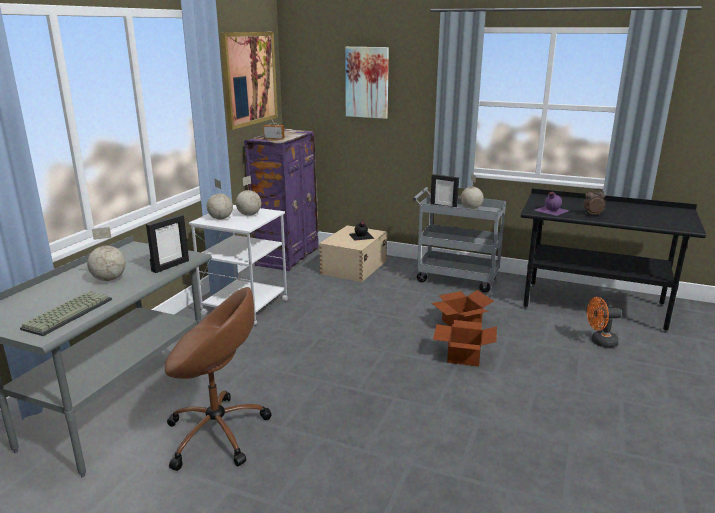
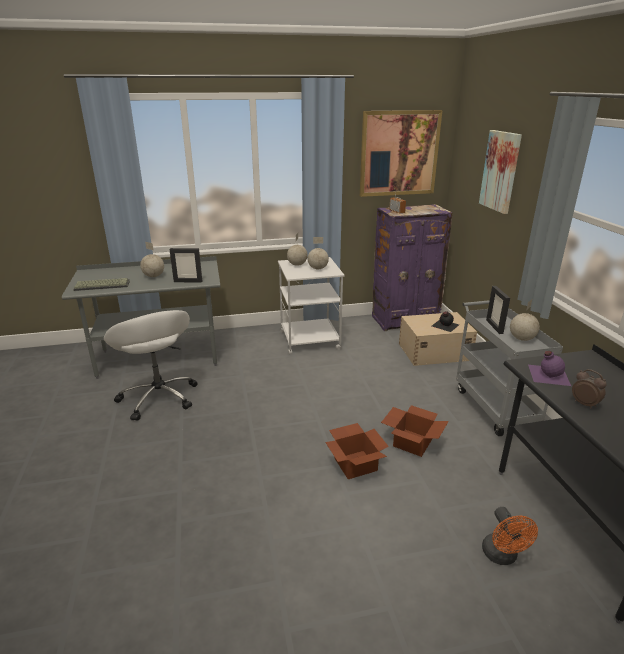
camera: 55 degrees right, 5 degrees up
(219, 433) = (159, 399): brown office chair -> white office chair
(600, 342) = (502, 556): orange fan -> orange fan turned 150 degrees counterclockwise

